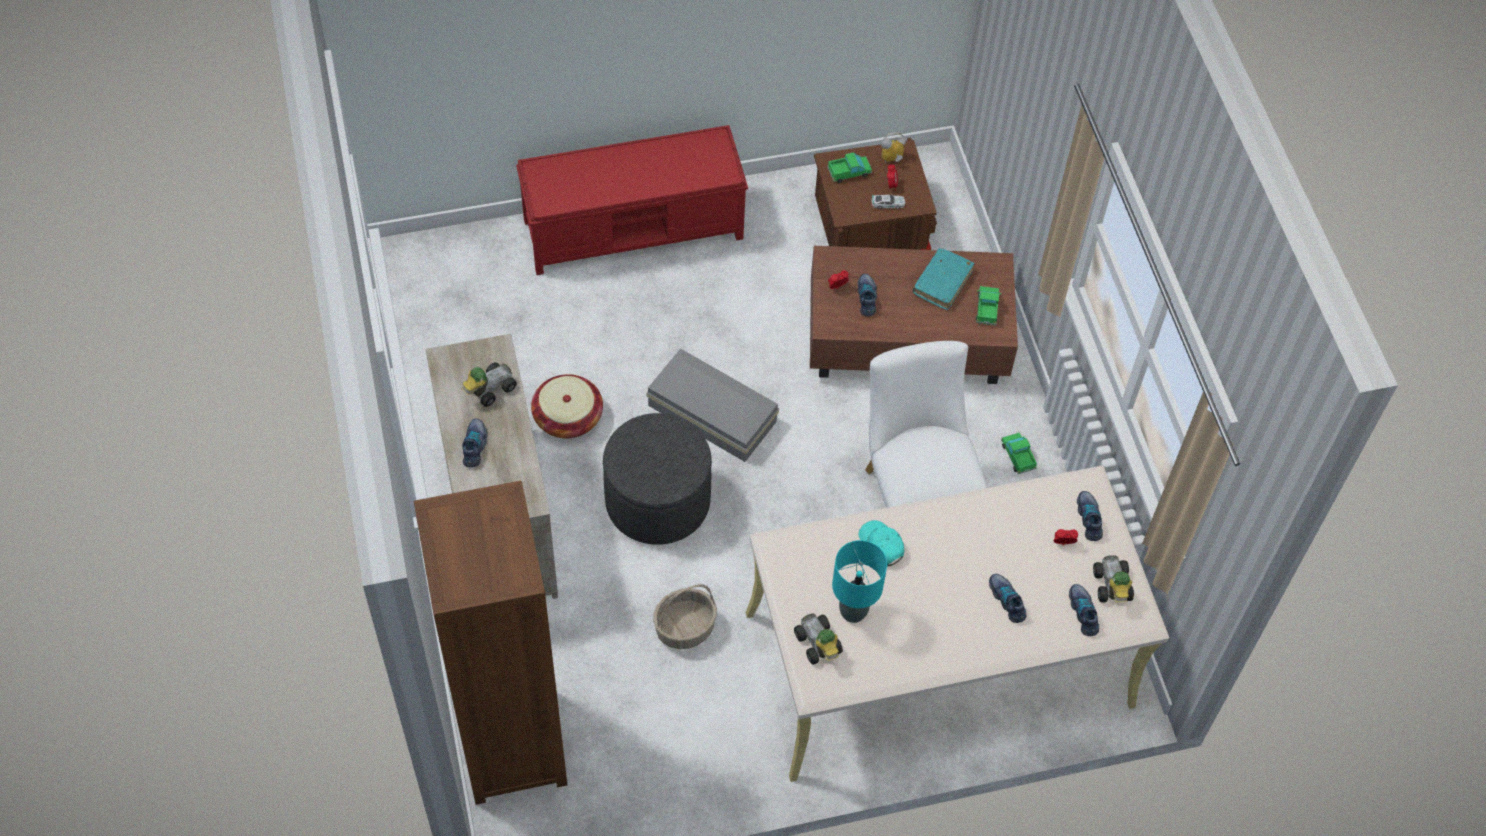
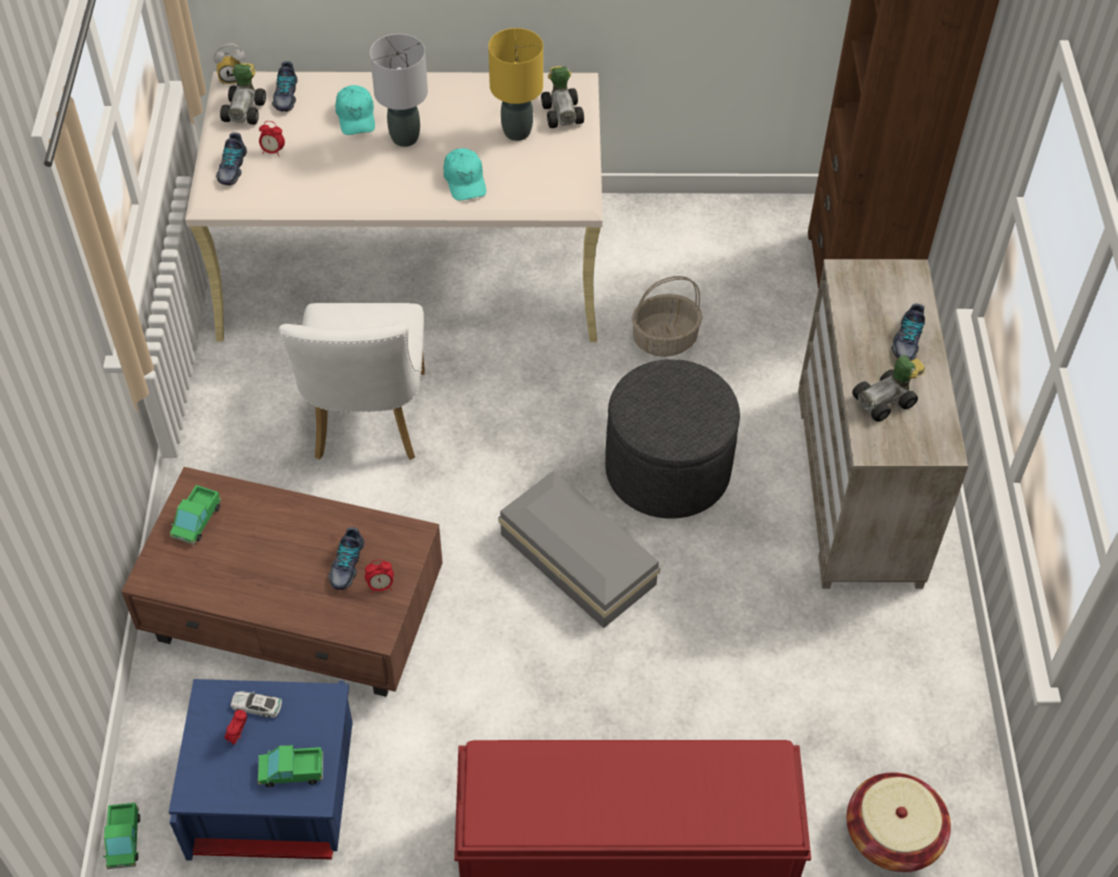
camera: 165 degrees left, 5 degrees down
(568, 417) = (761, 588): basket -> basket (892, 834)
(852, 611) = (517, 132): turquoise table lamp -> yellow table lamp
(869, 223) = (273, 794): brown storage box -> blue storage box
(892, 160) = (218, 779): alarm clock -> alarm clock (234, 77)
(942, 282) = (237, 566): turquoise book -> none
(953, 584) = (405, 137): none -> grey table lamp
(1007, 600) = (356, 116): shoe -> turquoise cap
(1017, 456) = (229, 443): toy truck -> toy truck (124, 840)

